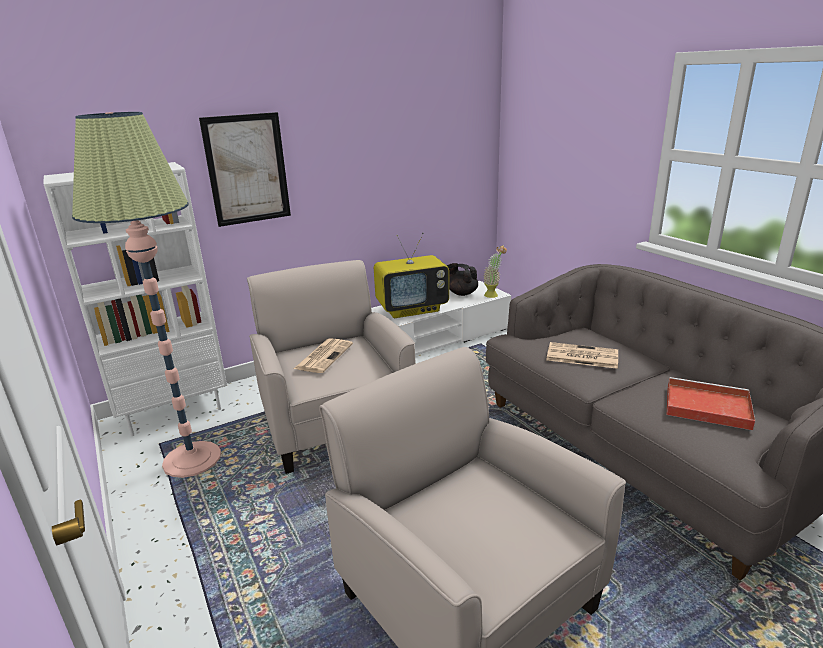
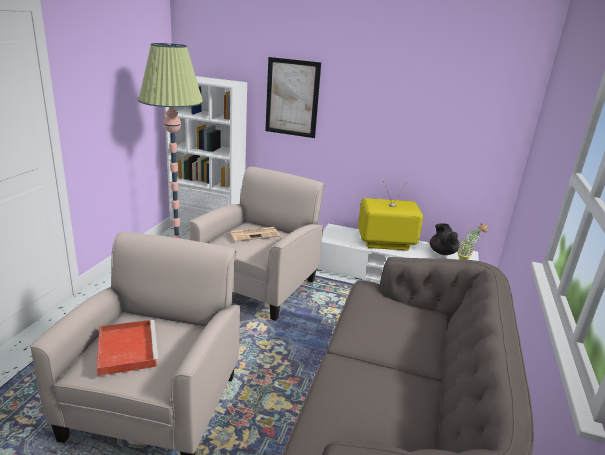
camera: 45 degrees right, 0 degrees up
(412, 309) = (385, 244): television -> television turned 150 degrees clockwise
(581, 356) = (382, 323): newspaper -> none
(705, 406) = (380, 408): red tray -> red tray (126, 348)

